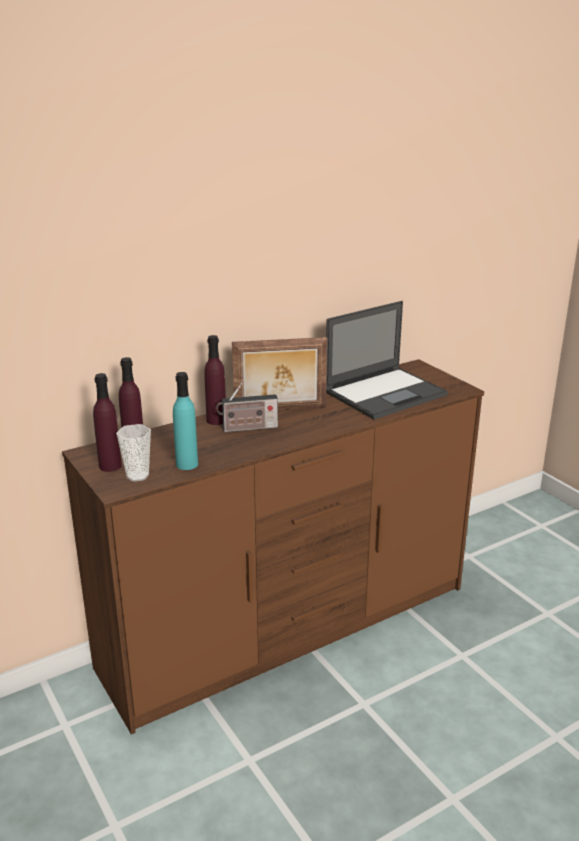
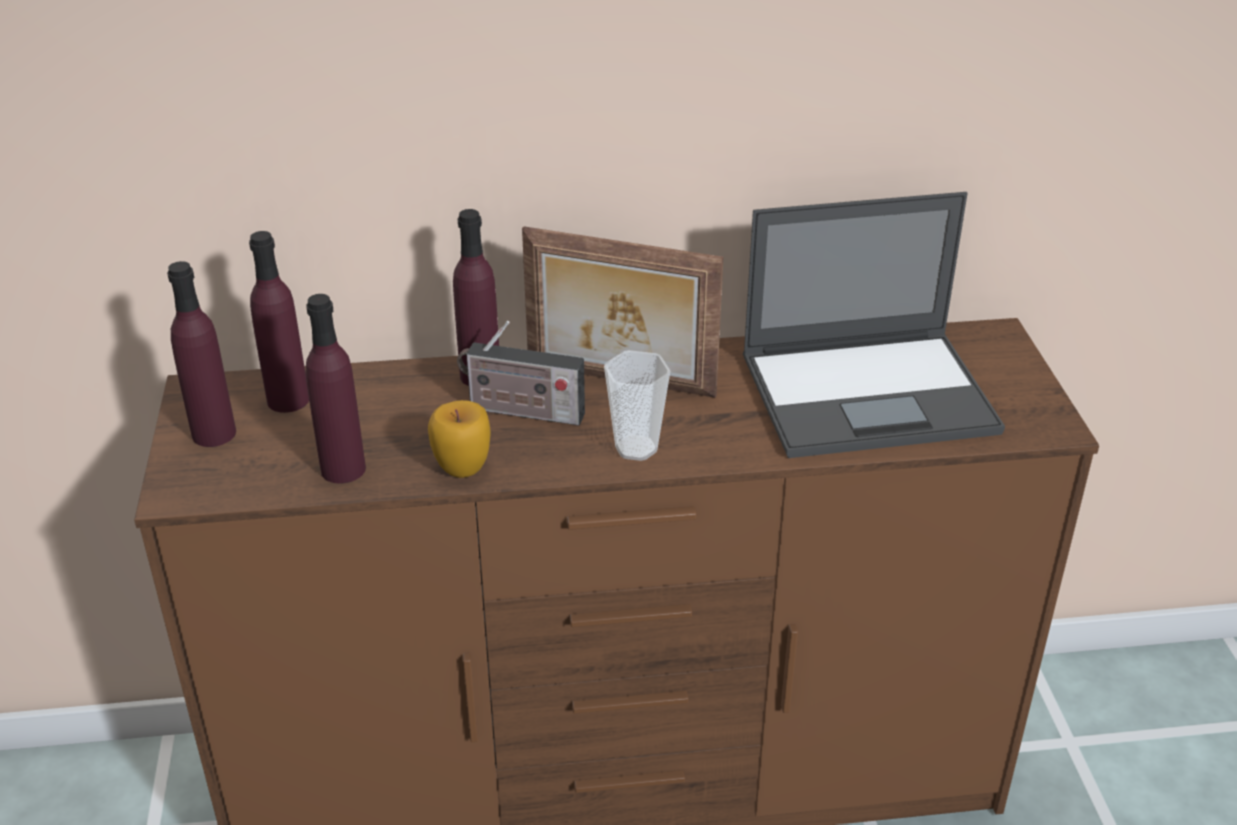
camera: 25 degrees right, 10 degrees up
(137, 476) = (239, 471): cup -> cup (636, 448)
(187, 464) = (343, 469): turquoise bottle -> purple bottle
(241, 452) = (462, 467): none -> apple

